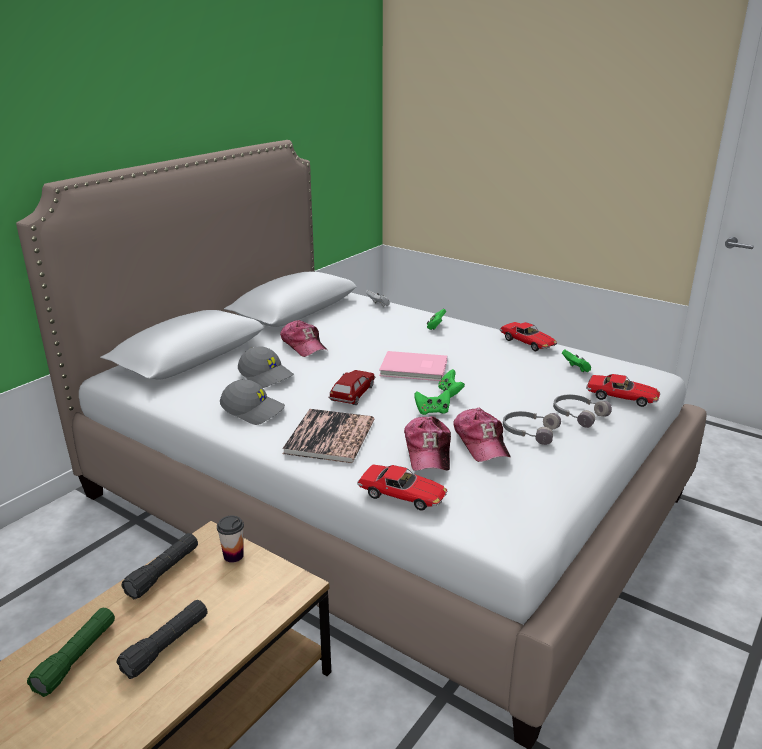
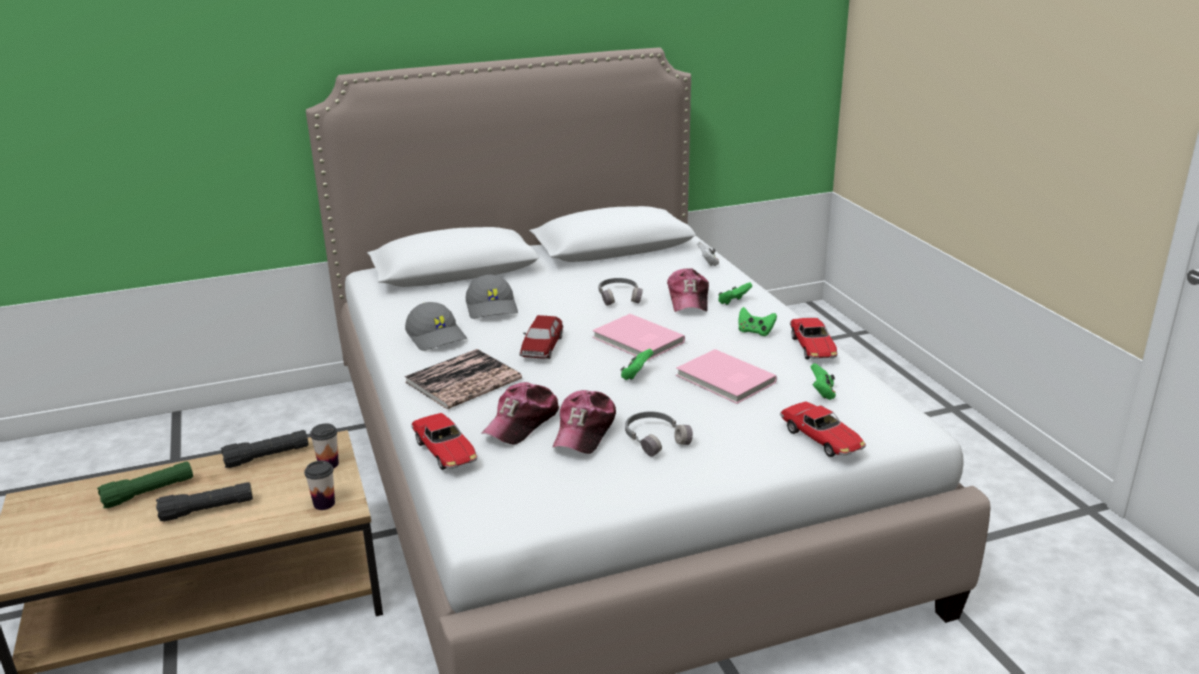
camera: 35 degrees right, 0 degrees up
(275, 590) = (324, 504): none -> cup
(304, 345) = (567, 288): cap -> cap (689, 300)
(353, 393) = (541, 347): toy car -> toy car turned 135 degrees clockwise
(432, 411) = (588, 387): green game controller -> green game controller (755, 332)
(509, 379) = (725, 380): none -> pink book
(578, 414) = (738, 440): grey headphones -> grey headphones (619, 297)

